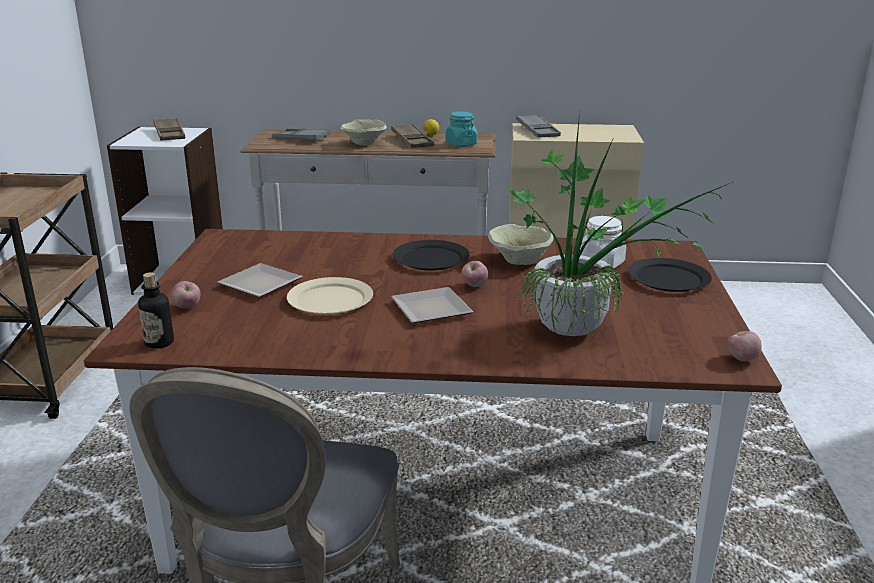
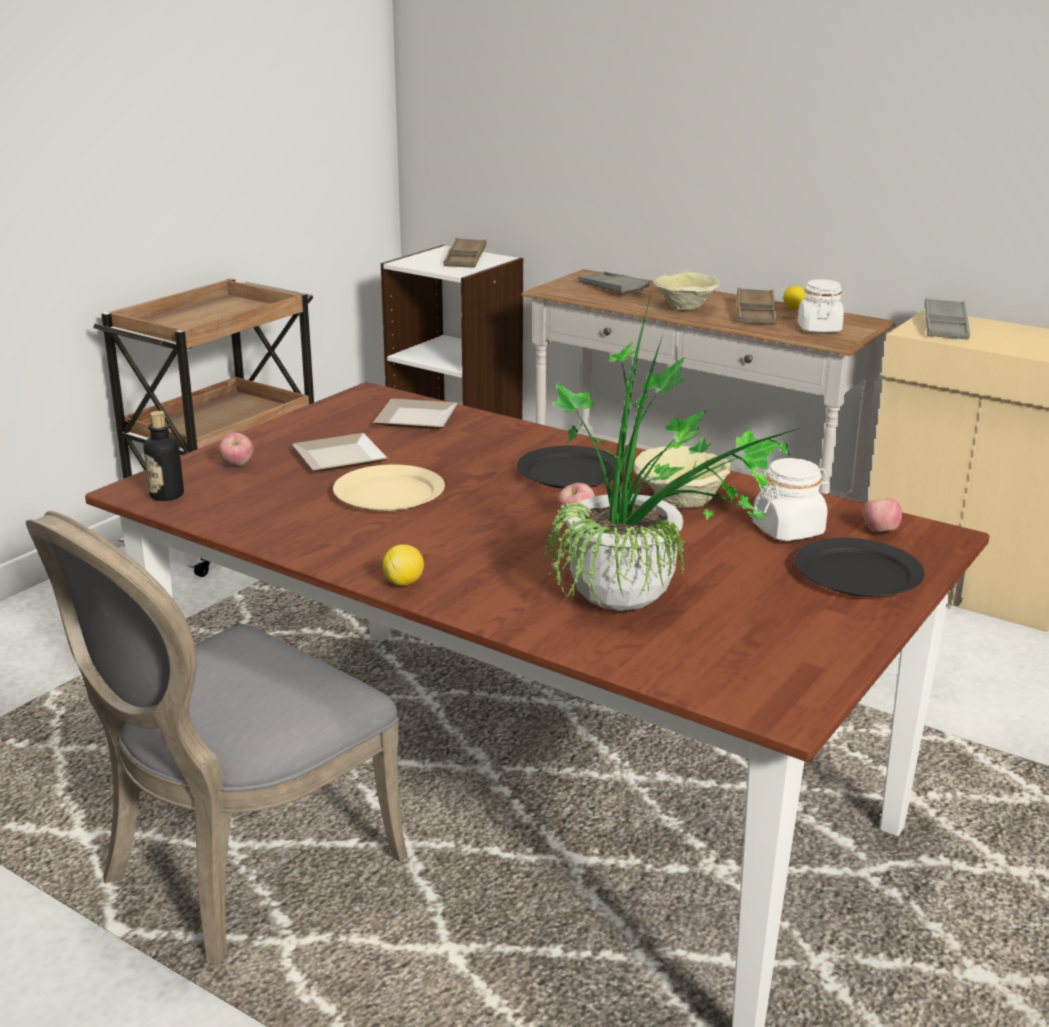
camera: 30 degrees right, 0 degrees up
(424, 356) = (404, 582): none -> lemon
(430, 310) = (482, 533): plate -> plate (413, 419)
(461, 144) = (819, 329): turquoise jar -> white jar
(742, 359) = (800, 702): apple -> apple (880, 531)

